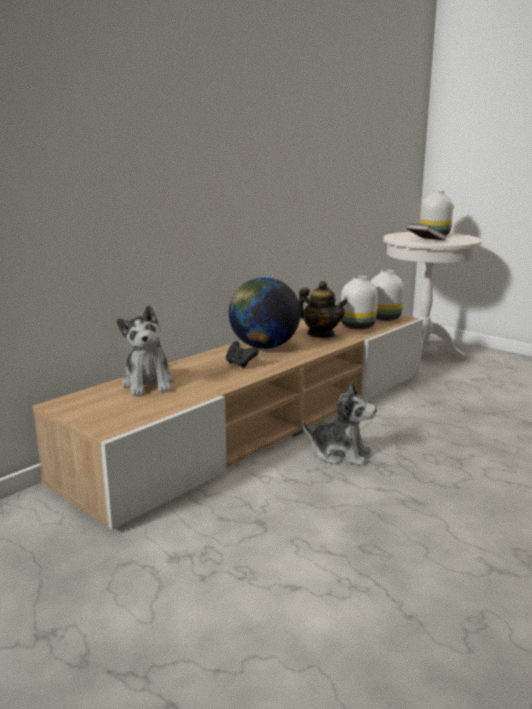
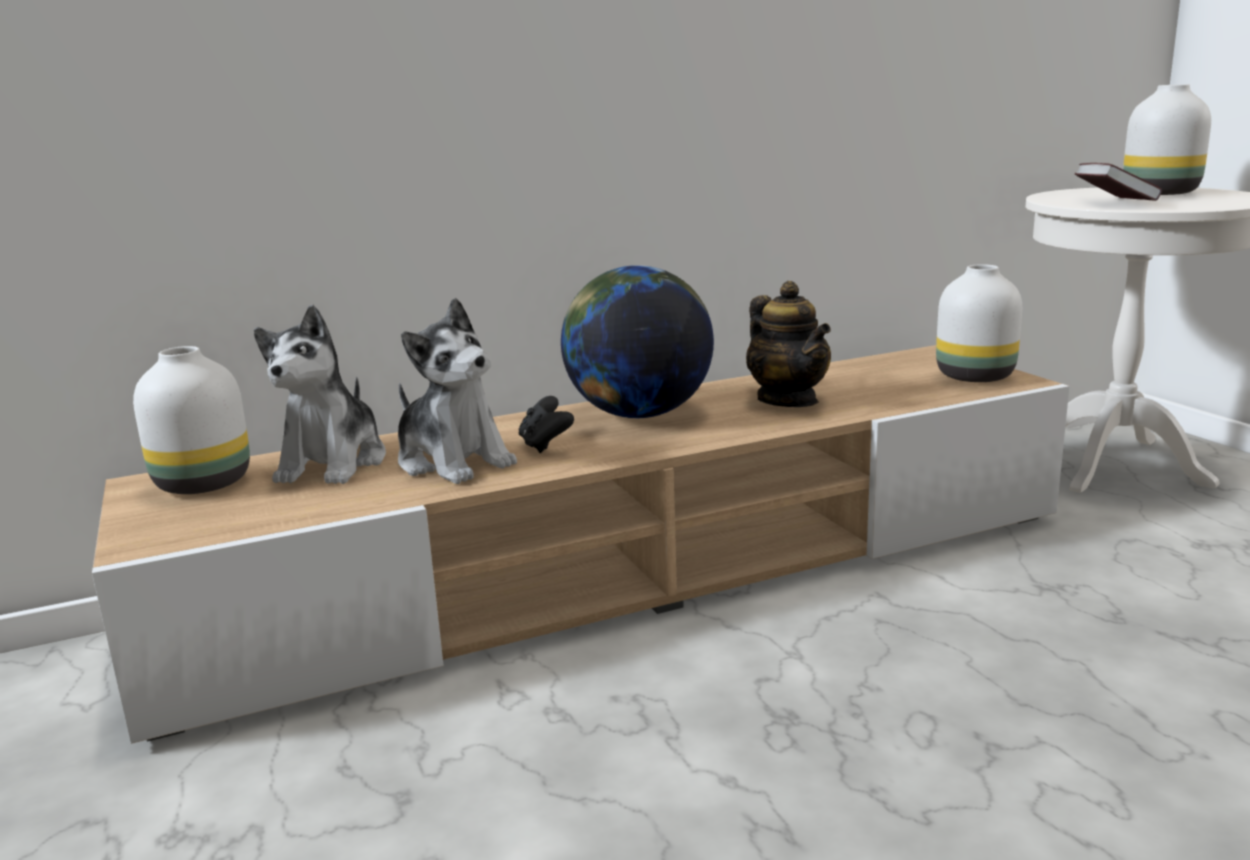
camera: 25 degrees right, 0 degrees up
(340, 454) = (716, 672): plush toy -> plush toy (453, 461)
(357, 326) = (890, 389): white vase -> white vase (205, 483)

